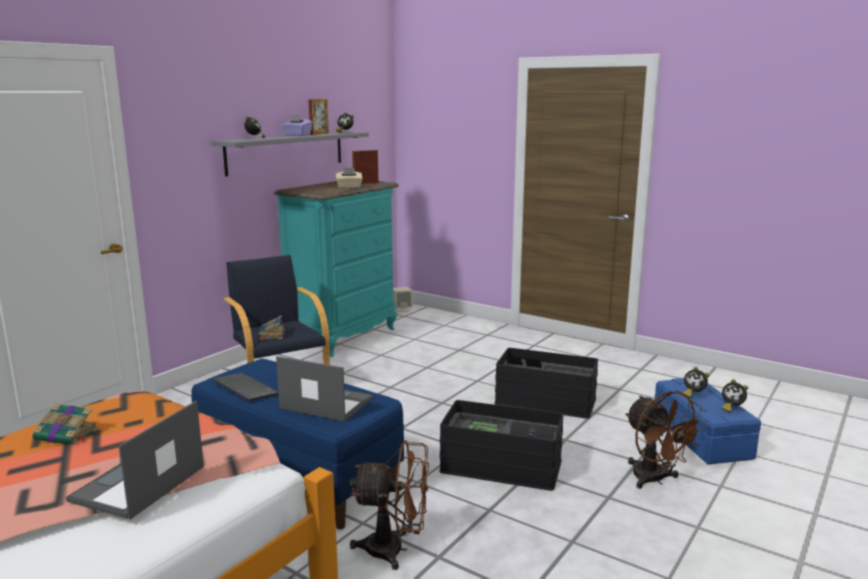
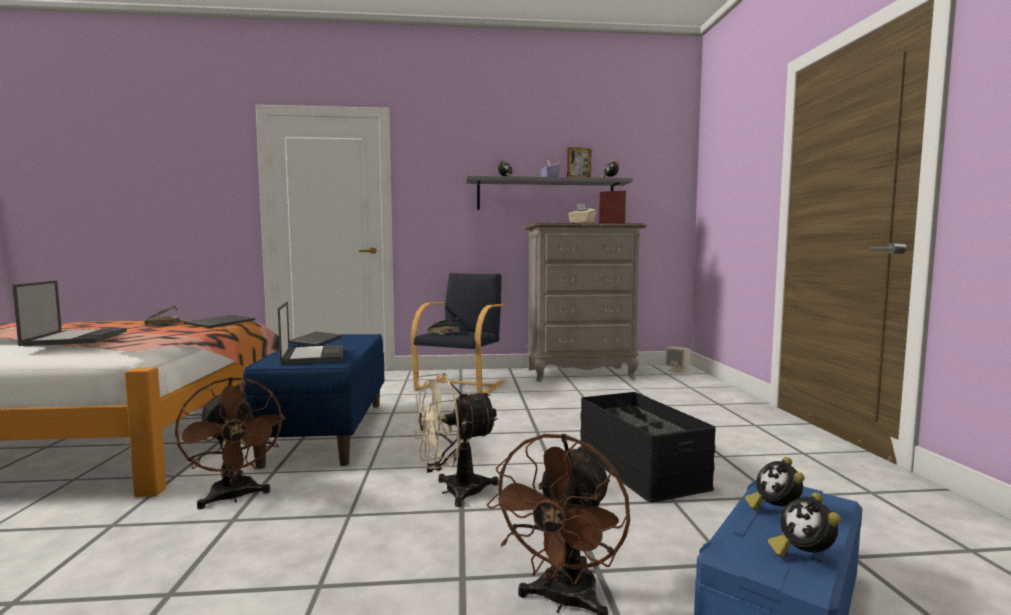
camera: 50 degrees right, 10 degrees down
(137, 484) = (76, 338): laptop -> laptop turned 90 degrees clockwise
(138, 406) = (221, 323): none -> keyboard
(345, 337) = (581, 374): turquoise dresser -> beige dresser
(501, 465) = (453, 492): black storage box -> beige fan

